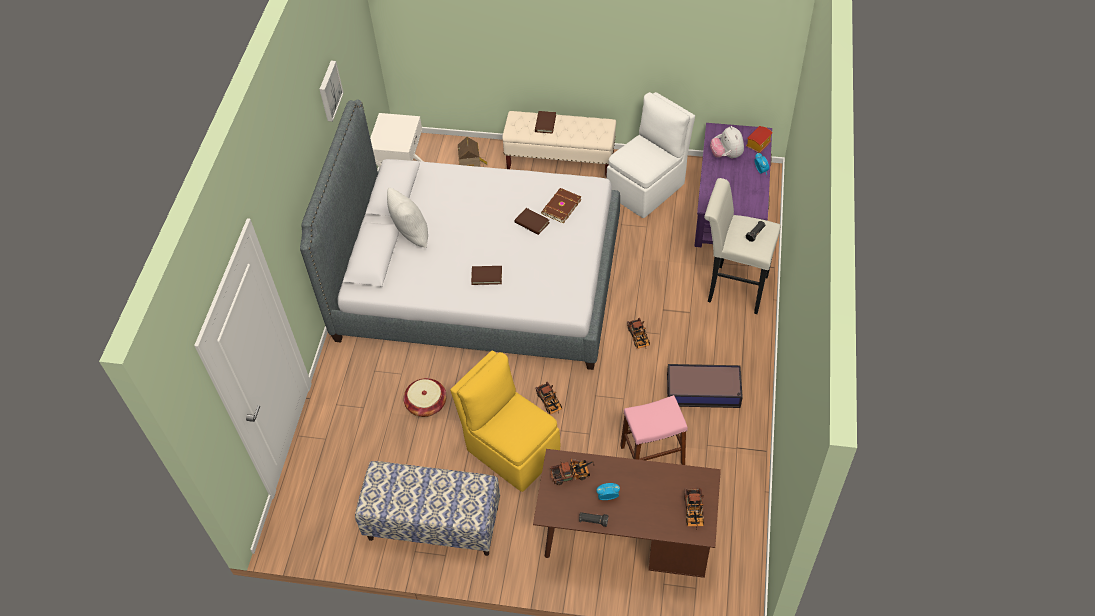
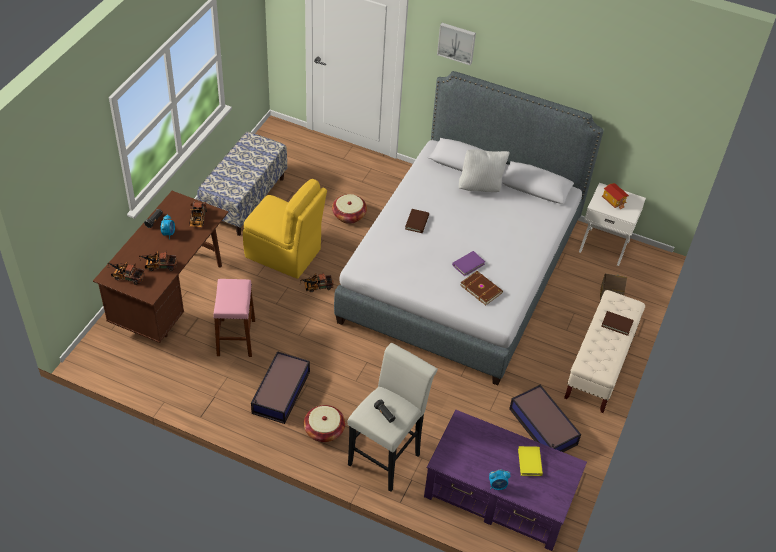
camera: 100 degrees right, 5 degrees down
(329, 91) = (581, 82): picture -> picture (457, 42)
(511, 449) = (284, 254): yellow chair -> yellow chair turned 60 degrees clockwise
(532, 223) = (468, 264): brown book -> purple book
(638, 338) = (356, 363): toy truck -> toy truck (159, 266)
(647, 188) = (543, 427): white chair -> storage box
(726, 155) = (530, 462): plush toy -> yellow book
(729, 342) = (324, 430): none -> basket
(758, 145) = (538, 498): toy house -> toy house (613, 201)

